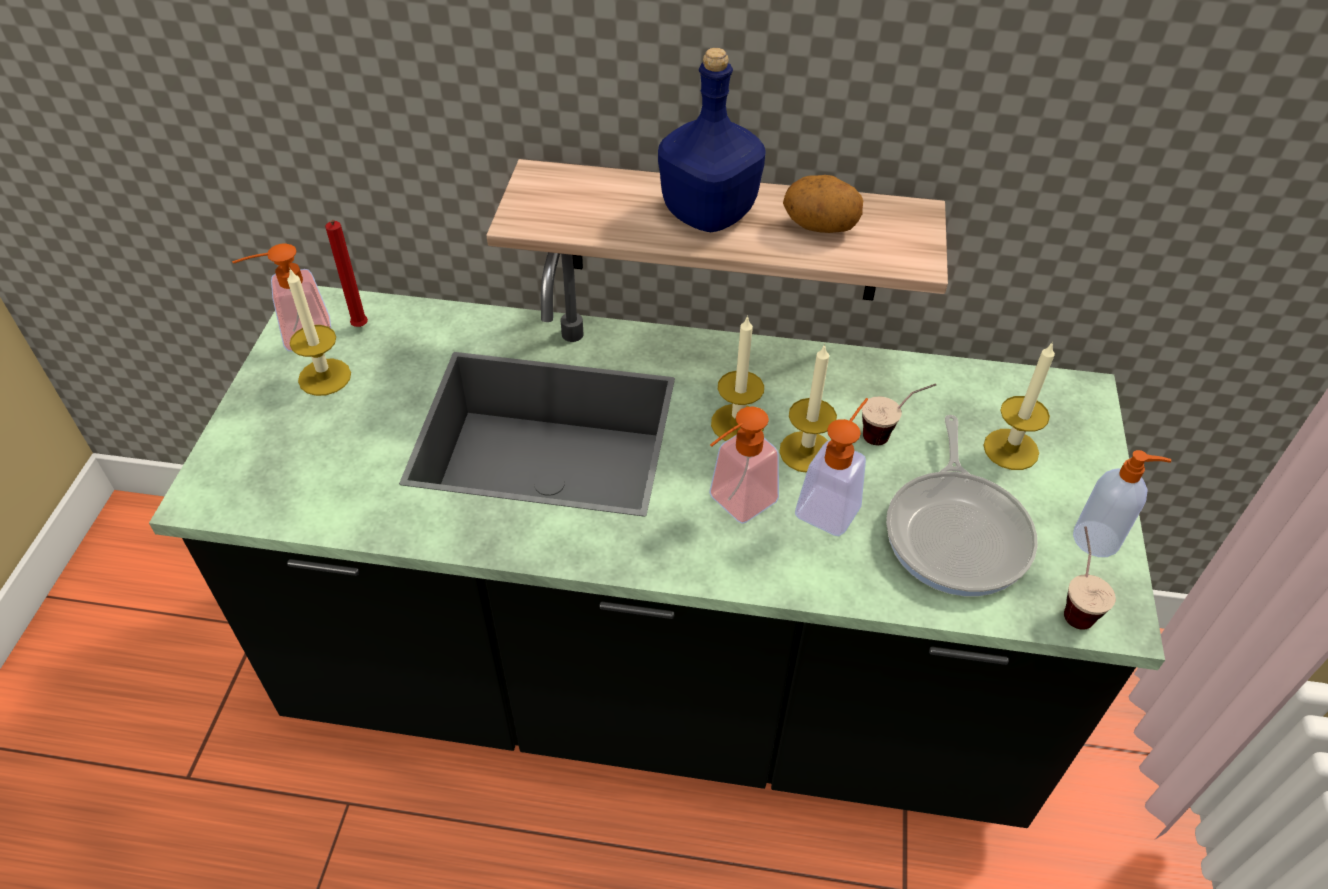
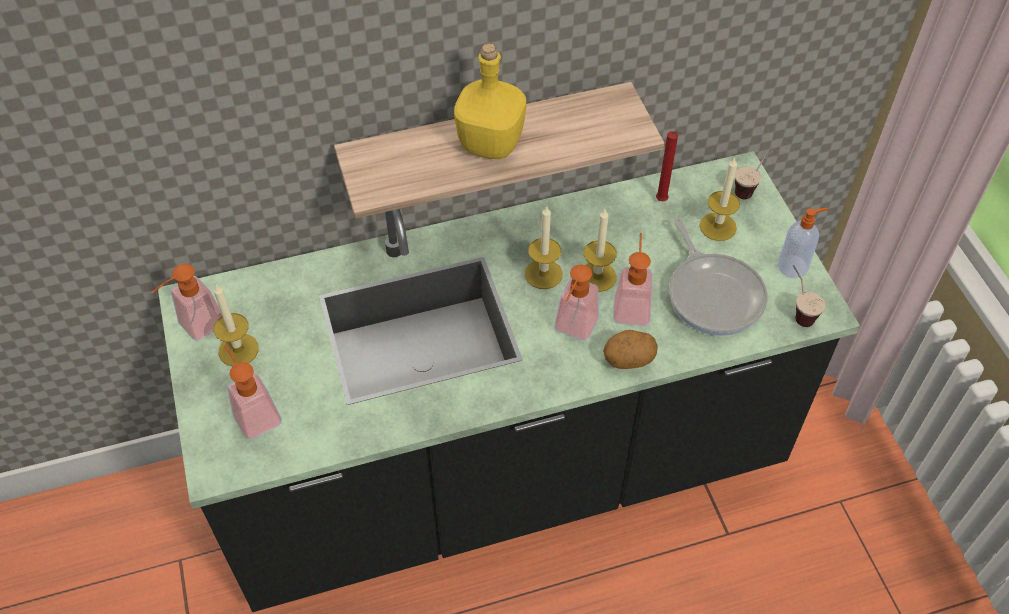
camera: 25 degrees left, 5 degrees up
(290, 452) = (254, 413): none -> soap dispenser
(360, 328) = (238, 303): red candle -> red candle (662, 201)
(709, 213) = (491, 142): blue bottle -> yellow bottle
(820, 227) = (566, 128): potato -> potato (628, 360)
(890, 434) = (642, 244): cup -> cup (751, 188)

